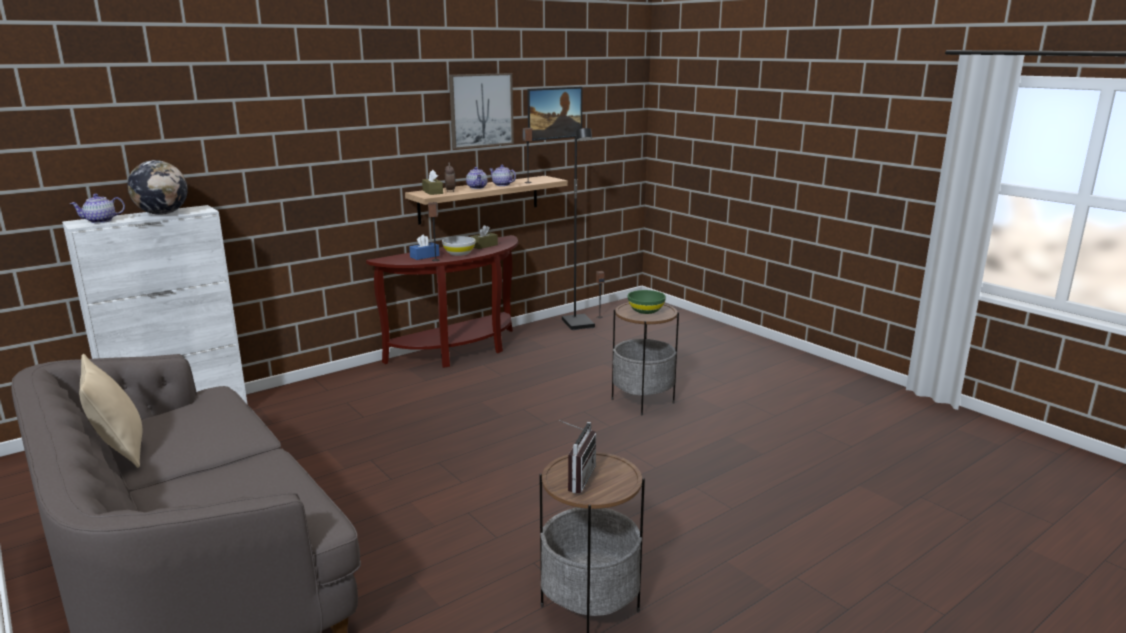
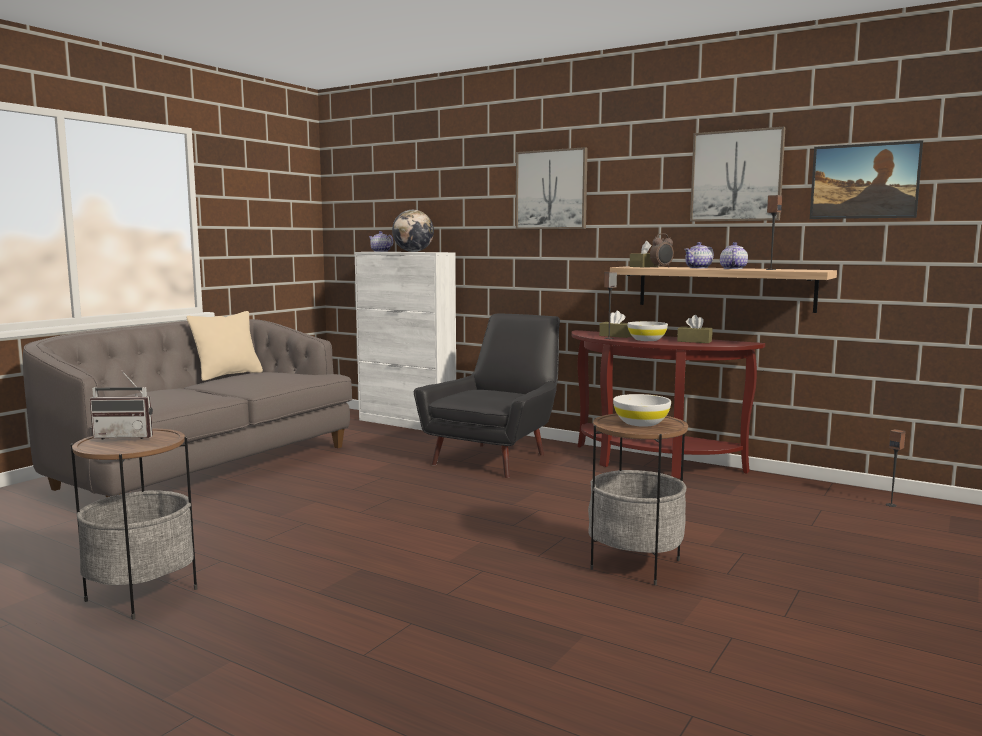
camera: 70 degrees right, 10 degrees down
(320, 125) = (551, 189): none -> picture
(372, 399) = (497, 457): none -> black armchair
(424, 256) = (615, 336): blue tissue box -> brown tissue box
(579, 324) = (838, 498): black floor lamp -> none
(646, 310) = (641, 423): green bowl -> white bowl

